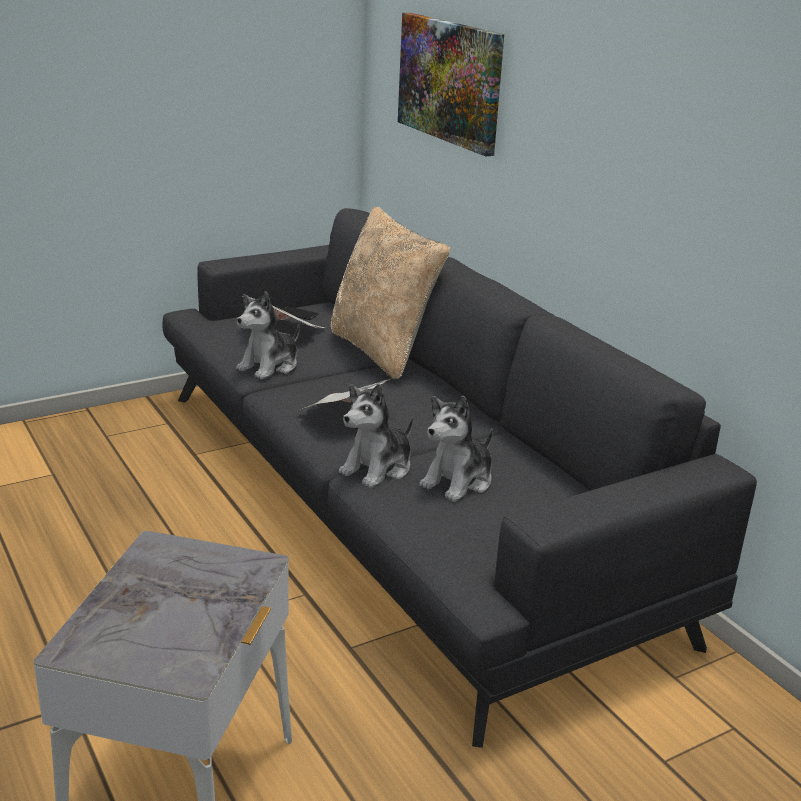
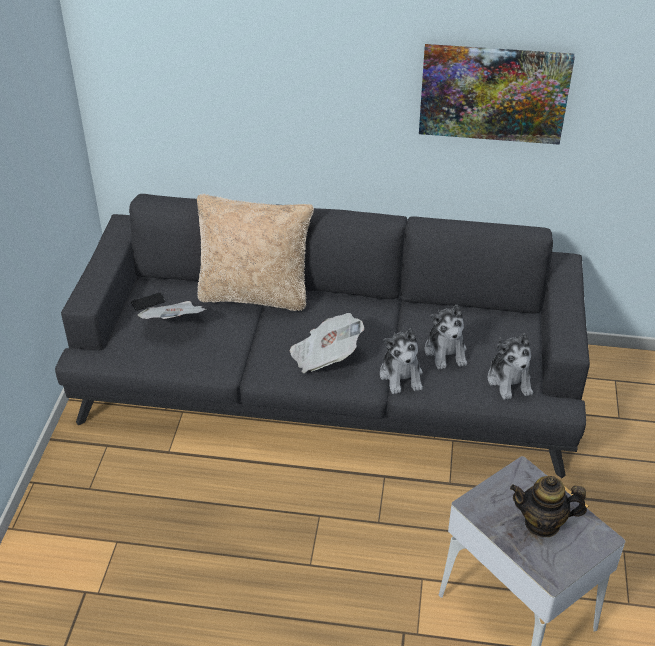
camera: 50 degrees left, 15 degrees up
(171, 610) = (542, 523): none -> teapot
(269, 366) = (219, 356): plush toy -> plush toy (509, 381)
(450, 81) = (218, 75): picture -> picture (493, 93)

